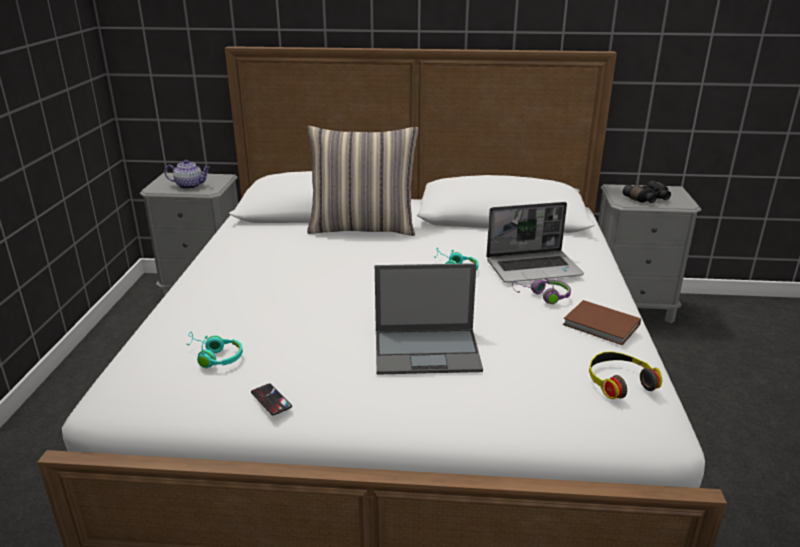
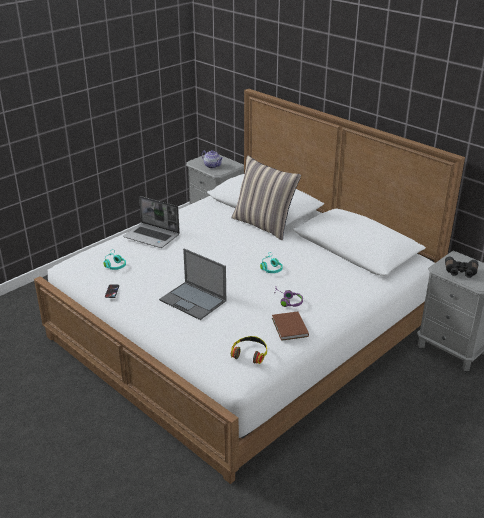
camera: 40 degrees right, 5 degrees up
(534, 268) = (311, 285): laptop -> laptop (152, 236)

